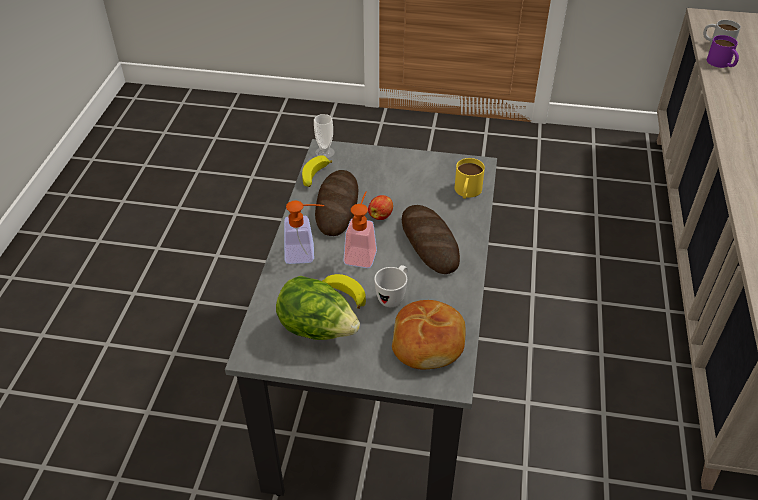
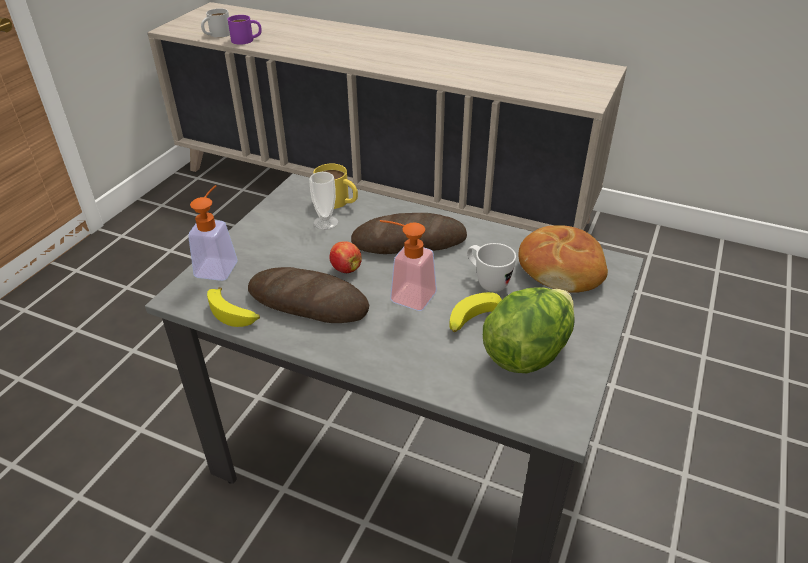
camera: 75 degrees left, 5 degrees down
(306, 254) = (388, 344): soap dispenser -> soap dispenser (219, 265)
(325, 152) = (187, 297): cup -> cup (325, 222)

